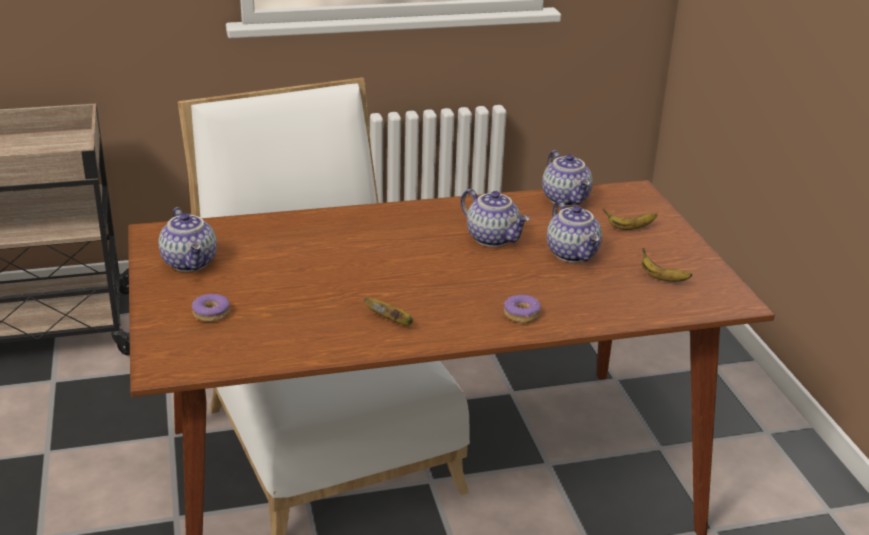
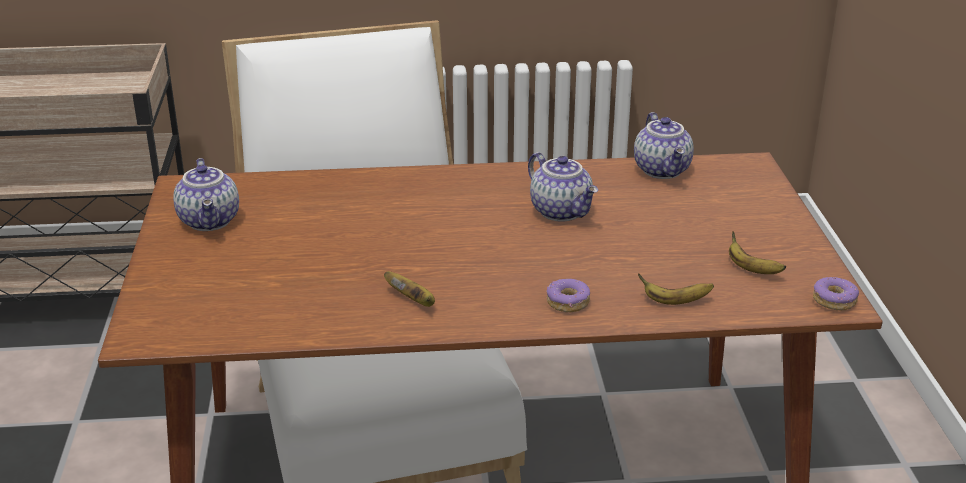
camera: 10 degrees right, 0 degrees up
(212, 314) = (214, 279): donut -> donut (834, 300)
(573, 254) = (652, 235): teapot -> none
(630, 228) = (730, 208): banana -> banana (675, 302)

